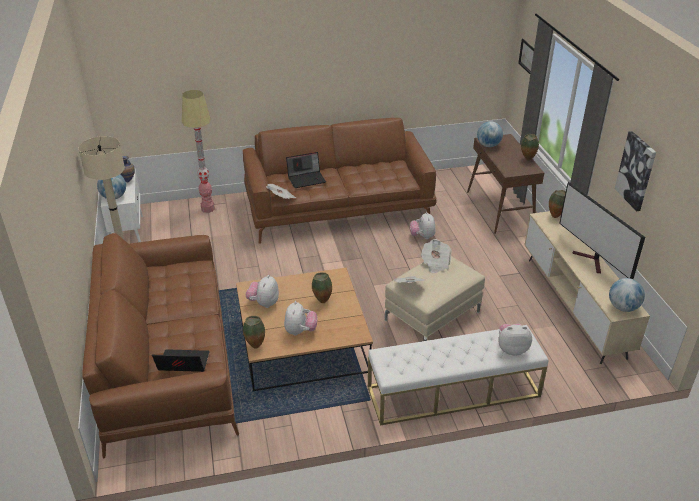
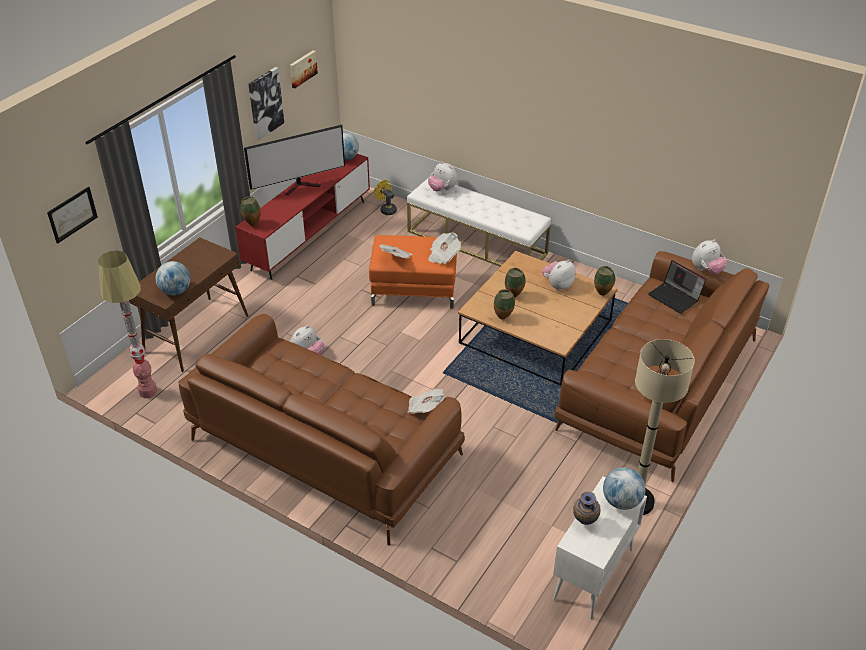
camera: 135 degrees left, 5 degrees up
(208, 209) = (463, 552): floor lamp -> floor lamp (148, 391)
(264, 303) = (561, 322): plush toy -> plush toy (706, 270)
(306, 179) = (366, 415): laptop -> none
(432, 315) = (414, 290): beige ottoman -> orange ottoman
(527, 160) = (182, 256): vase -> vase (503, 318)
(572, 370) = (386, 209): none -> yellow fan
(573, 305) = (309, 235): beige tv stand -> red tv stand
(592, 261) = (302, 186): television -> television turned 45 degrees clockwise
(677, 195) = (302, 68): none -> picture

